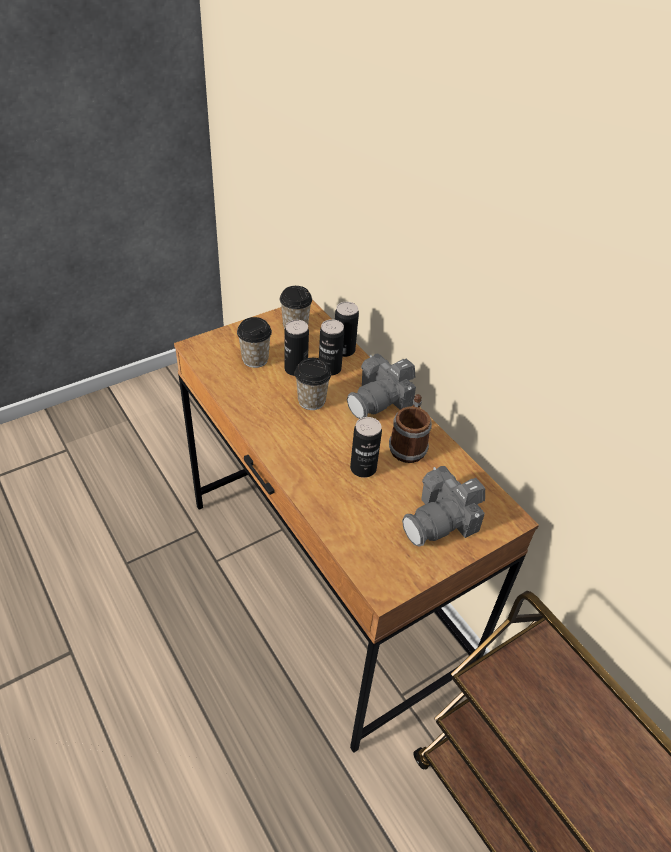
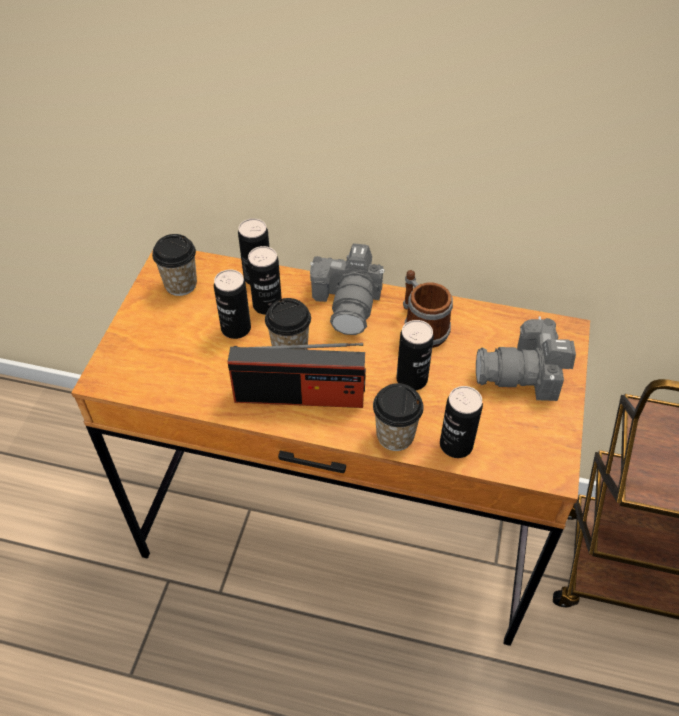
camera: 40 degrees left, 5 degrees up
(255, 359) = (183, 348): cup -> cup (395, 436)
(285, 428) = (300, 396): none -> radio
(341, 524) = (456, 445): none -> can
(441, 520) = (524, 375): camera -> camera turned 75 degrees clockwise

